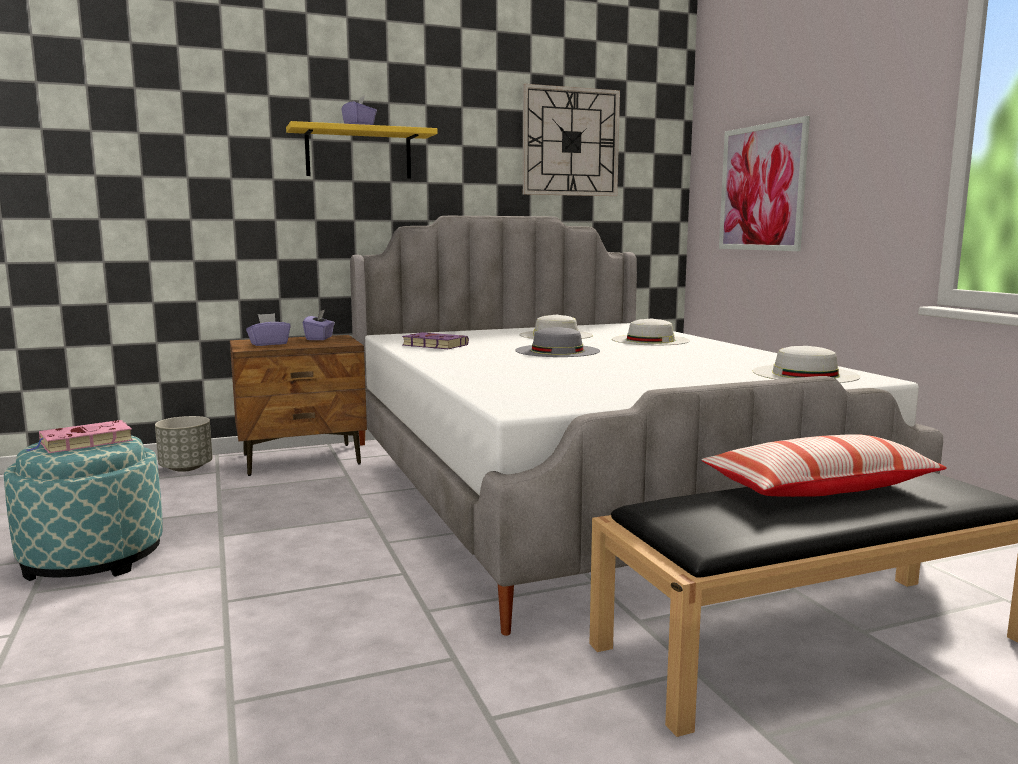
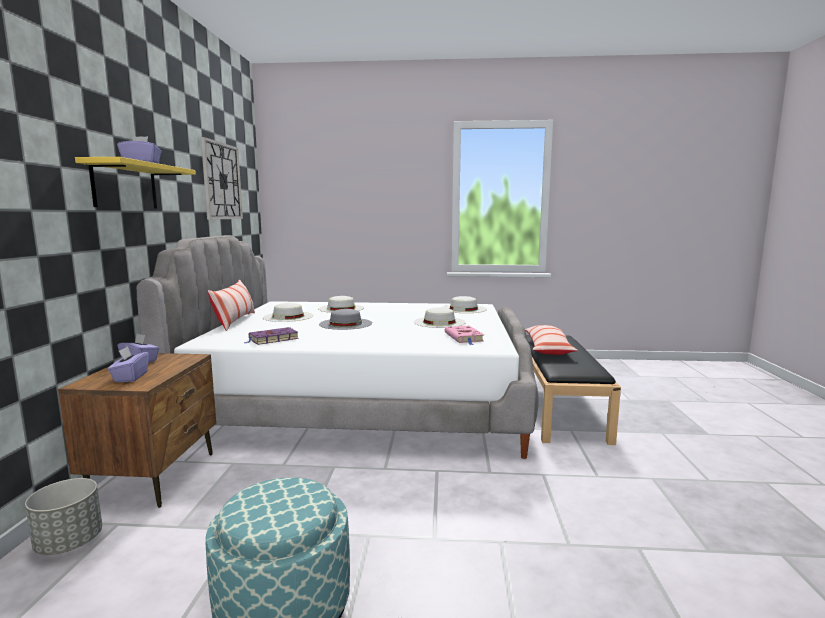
camera: 65 degrees left, 0 degrees up
(83, 442) = (282, 500): pink book -> pink book (464, 338)
(498, 329) = (235, 321): none -> pillow
(656, 374) = (439, 322): none -> white hat
(762, 188) = (331, 216): picture -> none

